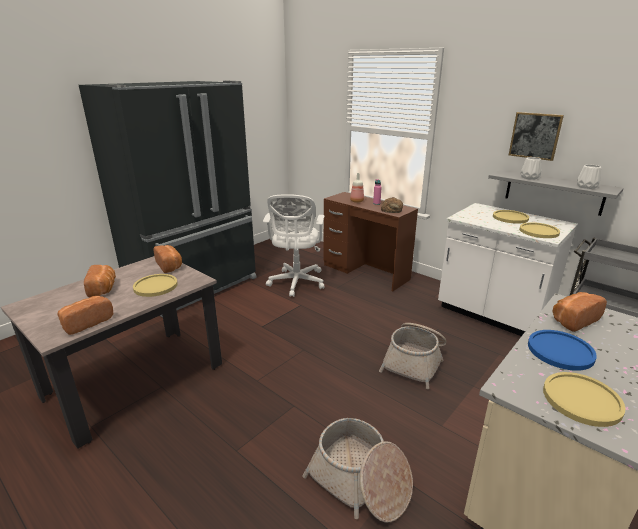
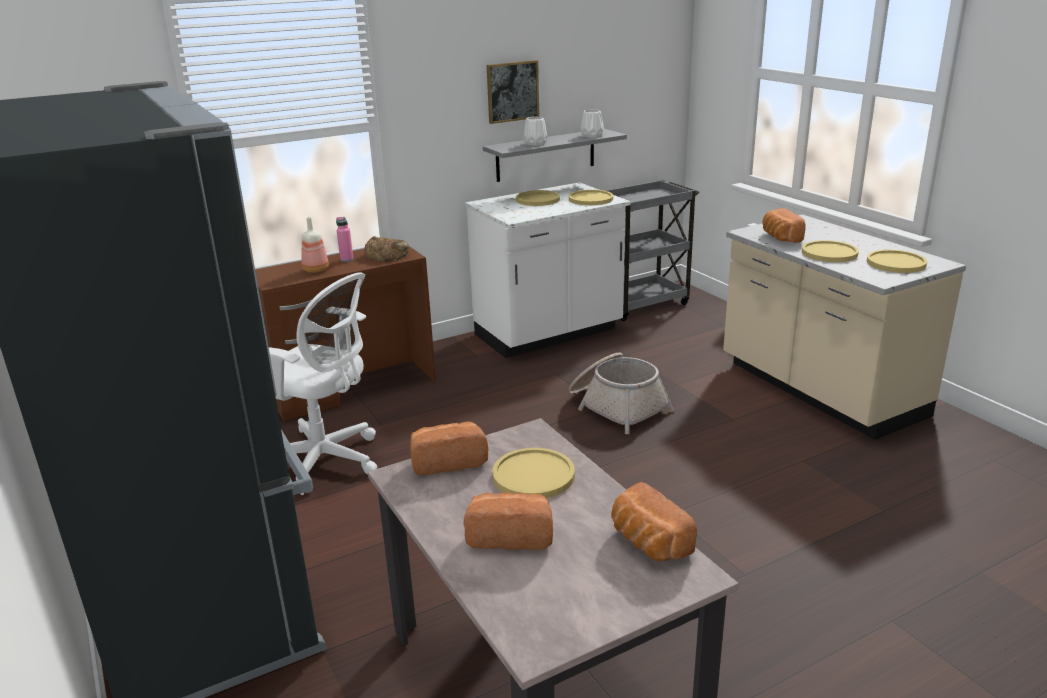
camera: 70 degrees left, 0 degrees up
(359, 482) = (806, 487): basket -> none
(560, 351) = (829, 253): blue plate -> yellow plate

